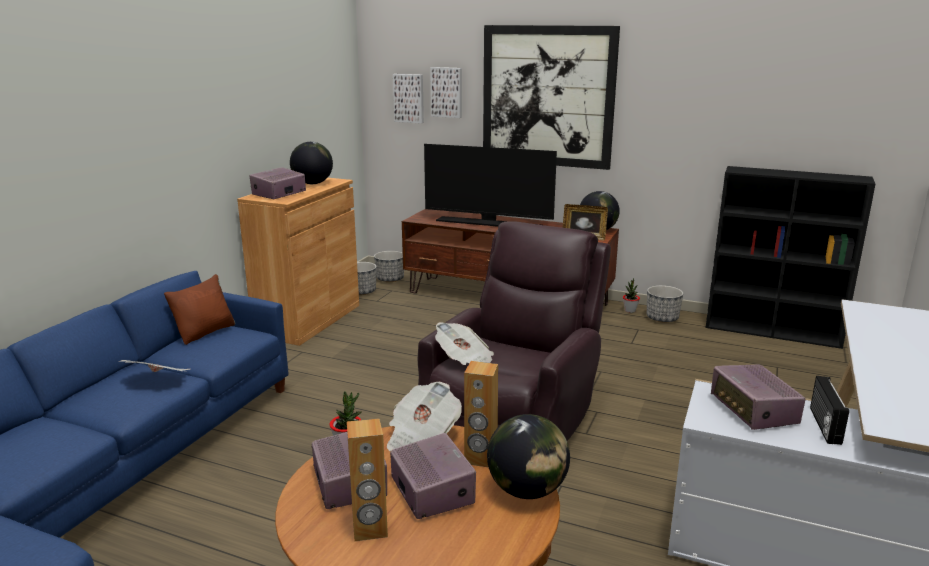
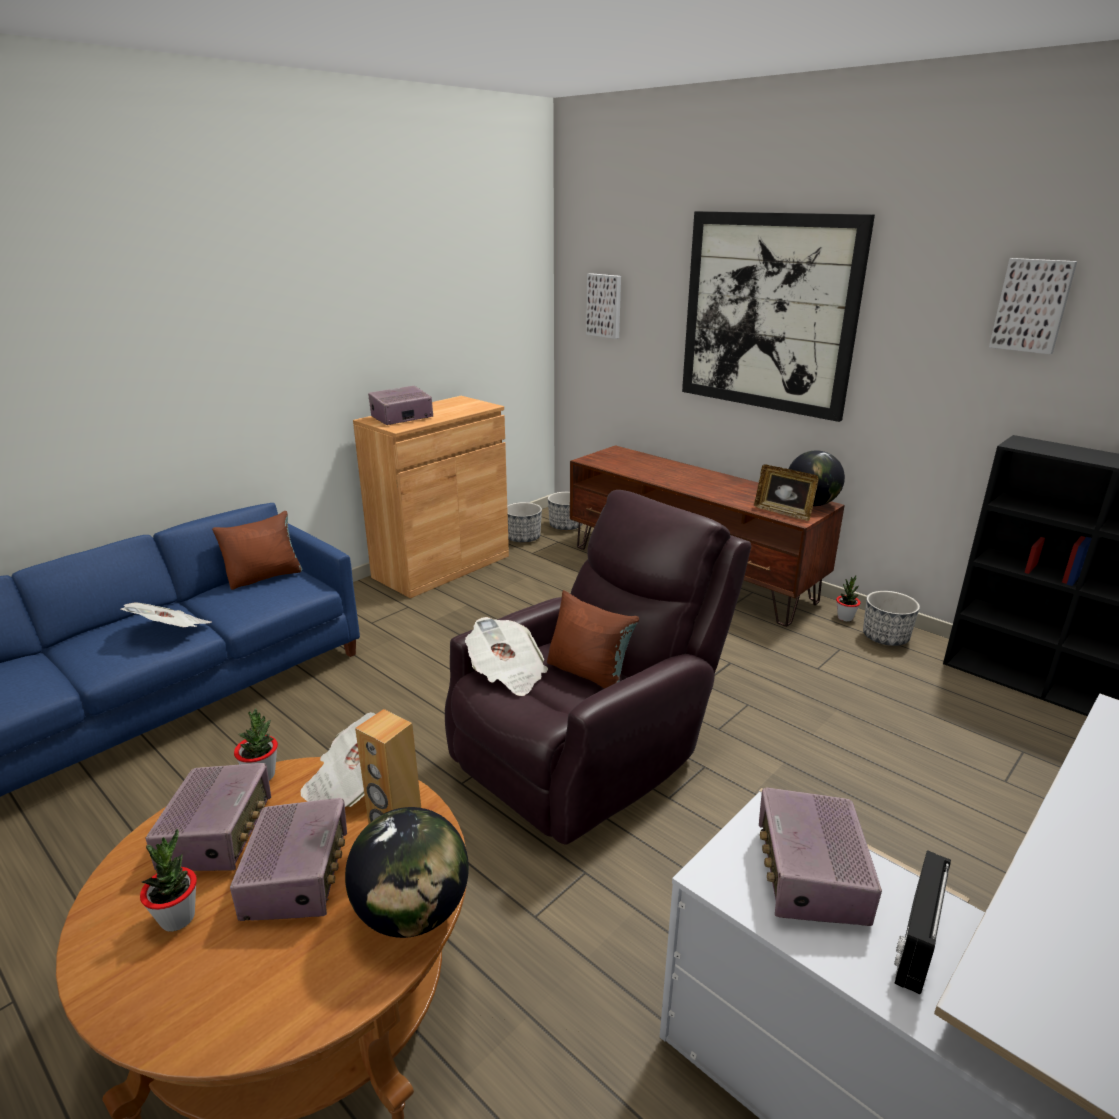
camera: 20 degrees right, 5 degrees up
(312, 183) = (454, 407): globe -> none
(370, 529) = (178, 918): brown speaker -> potted plant
(447, 92) = (647, 300): picture -> picture (1032, 305)
(489, 223) = (673, 476): television -> none
(519, 353) = (589, 673): none -> brown pillow

